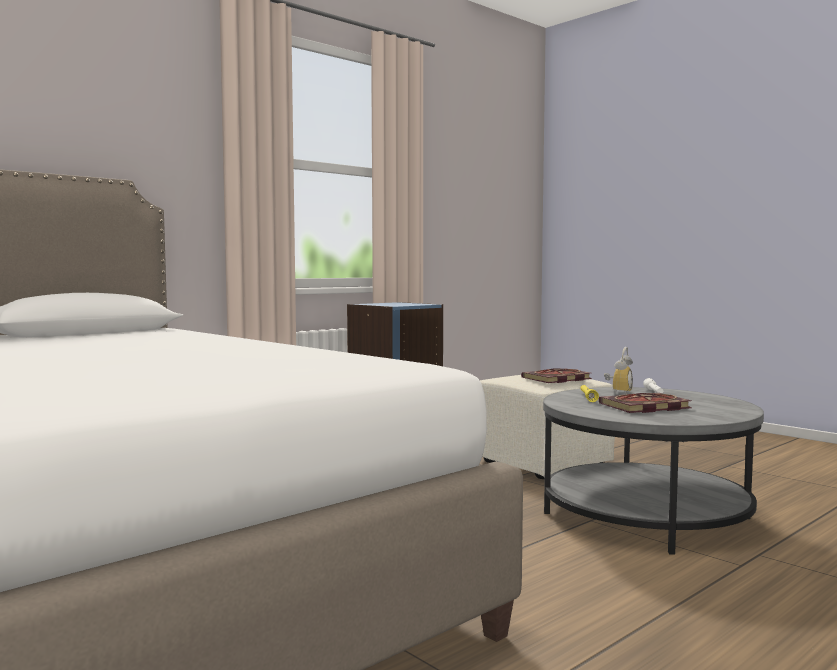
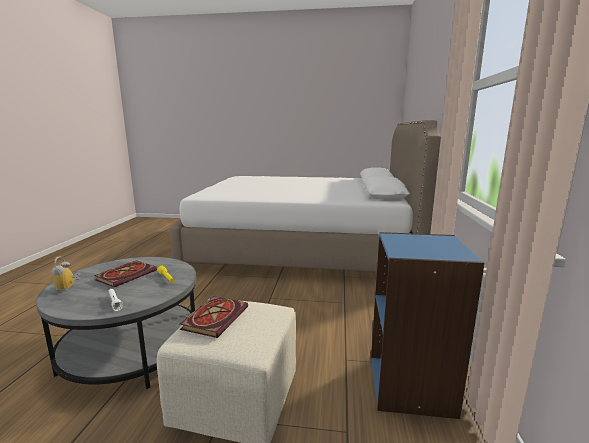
camera: 140 degrees right, 10 degrees up
(618, 392) = (146, 294): alarm clock -> alarm clock (69, 289)

